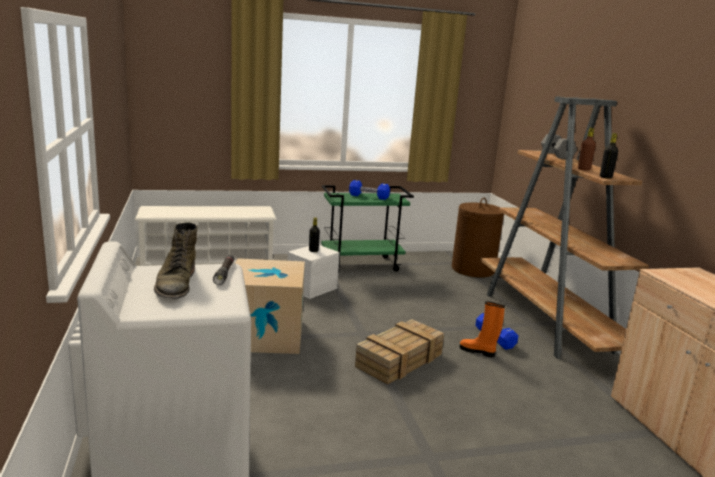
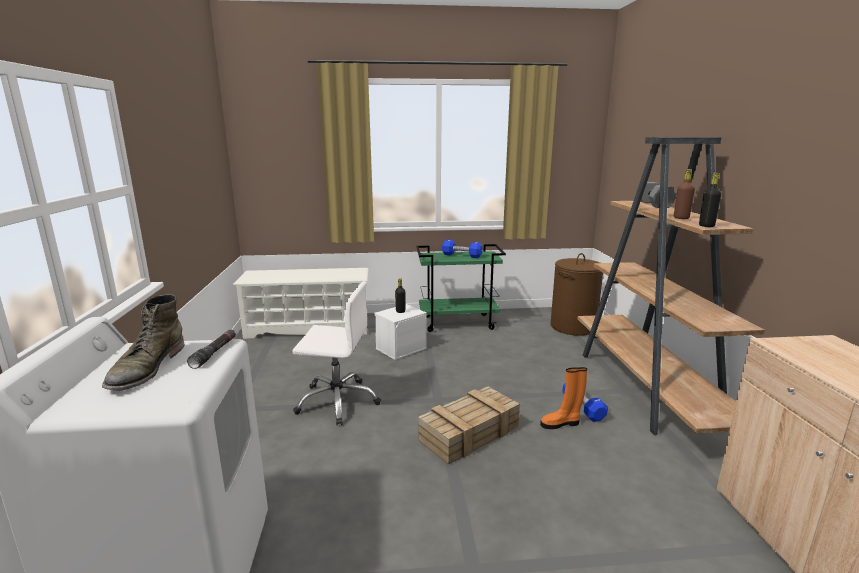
camera: 10 degrees right, 0 degrees up
(266, 335) = (338, 401): cardboard box -> white office chair
(478, 351) = (561, 423): orange boot -> orange boot turned 45 degrees counterclockwise

